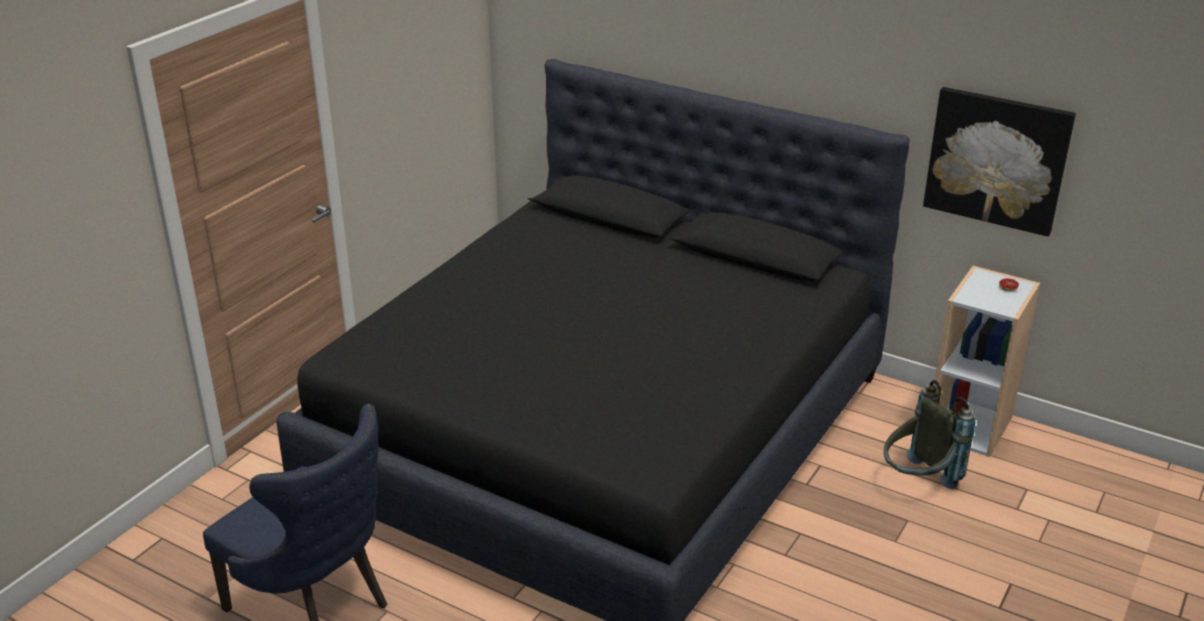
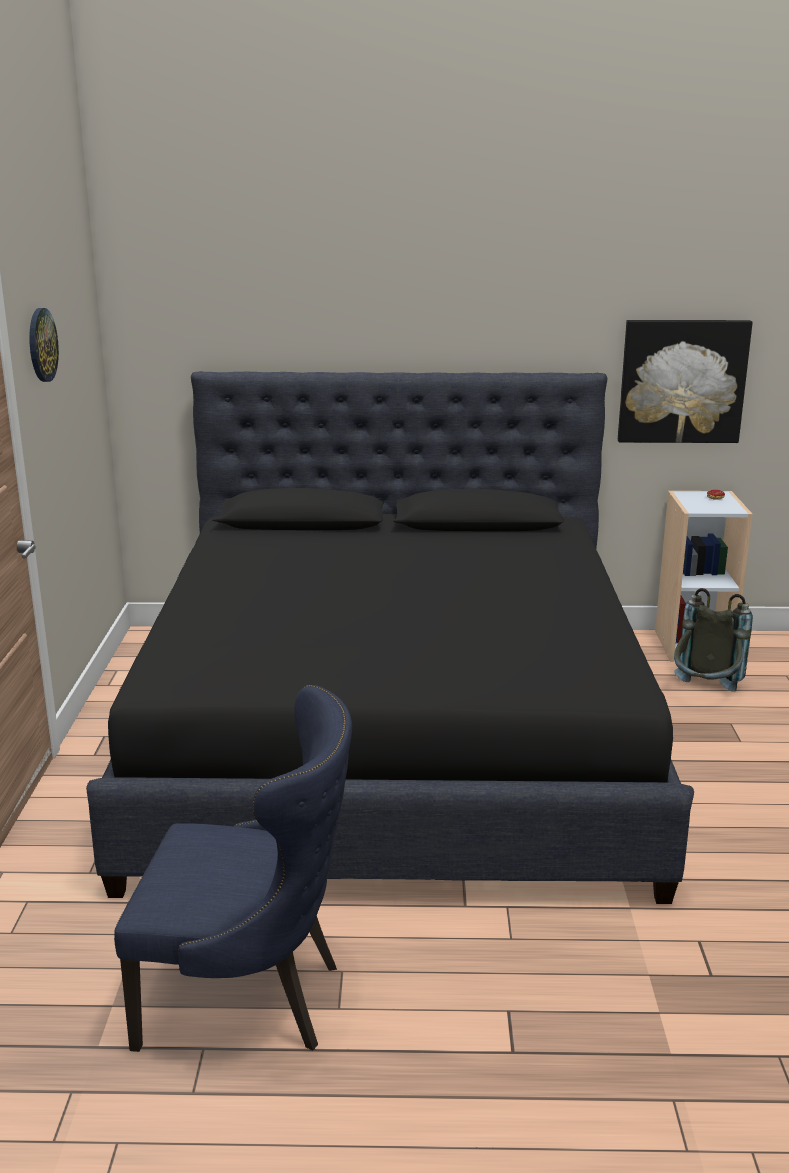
camera: 30 degrees left, 10 degrees down
(376, 42) = (41, 345): none -> wall clock

